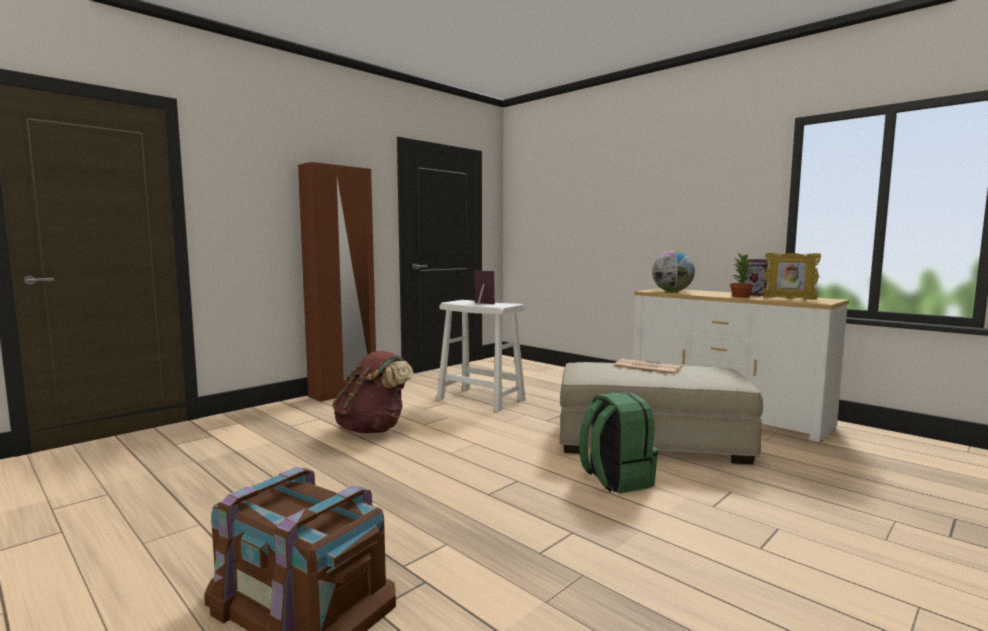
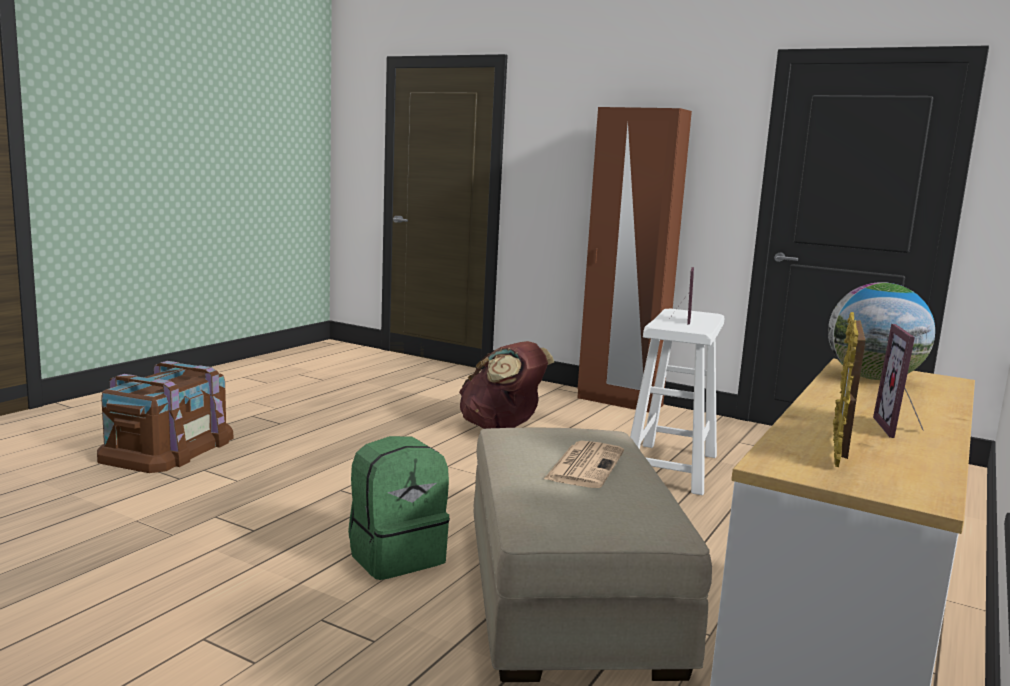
camera: 75 degrees right, 5 degrees up
(740, 296) = (827, 414): potted plant -> none

